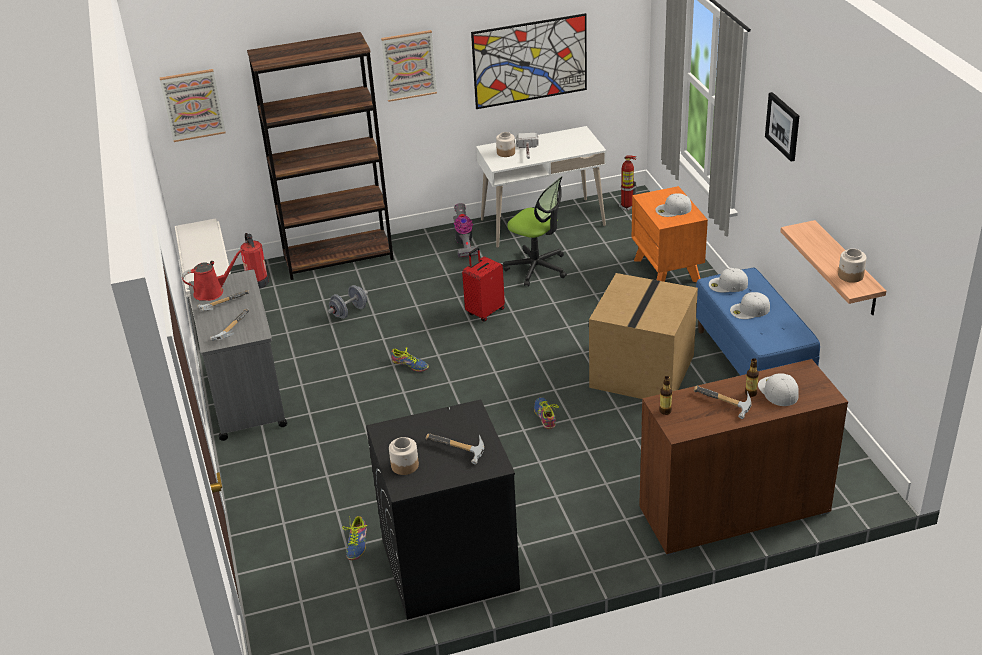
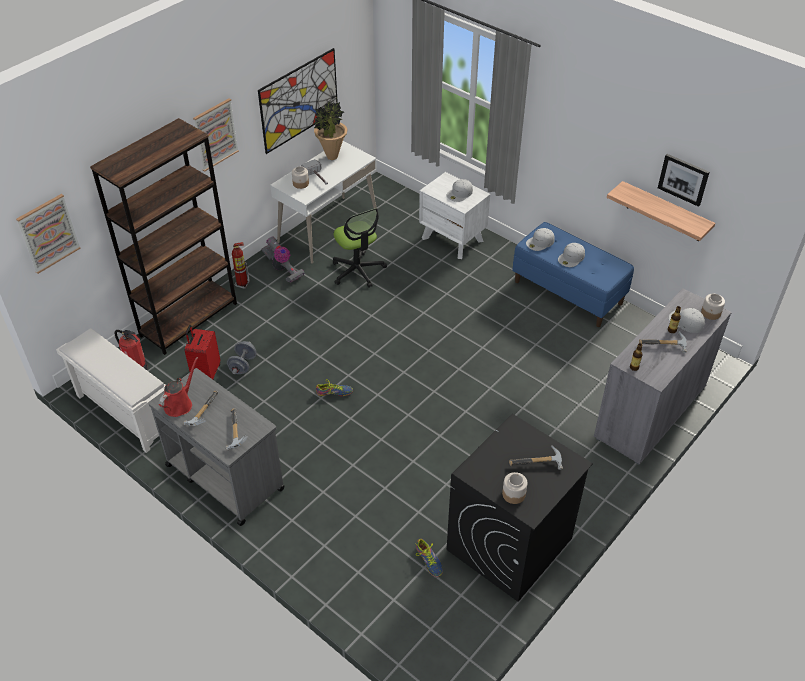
camera: 35 degrees left, 10 degrees up
(484, 312) = (351, 323): red suitcase -> red suitcase (206, 373)
(537, 268) = (358, 271): office chair -> office chair turned 60 degrees clockwise
(545, 415) = (470, 393): shoe -> none
(561, 138) = (332, 157): none -> potted plant
(627, 207) = (379, 194): fire extinguisher -> fire extinguisher (242, 284)
(643, 372) = (506, 329): cardboard box -> none
(667, 270) = (453, 239): orange nightstand -> white nightstand
(734, 510) = (650, 411): brown cabinet -> grey cabinet
(783, 126) = (577, 115): picture -> picture (683, 179)
(850, 276) = (685, 219): jar -> jar (711, 313)

